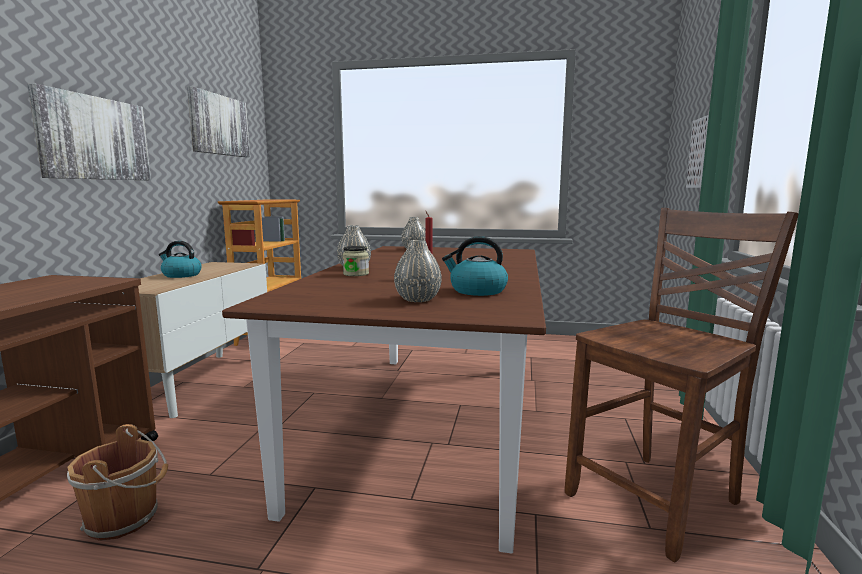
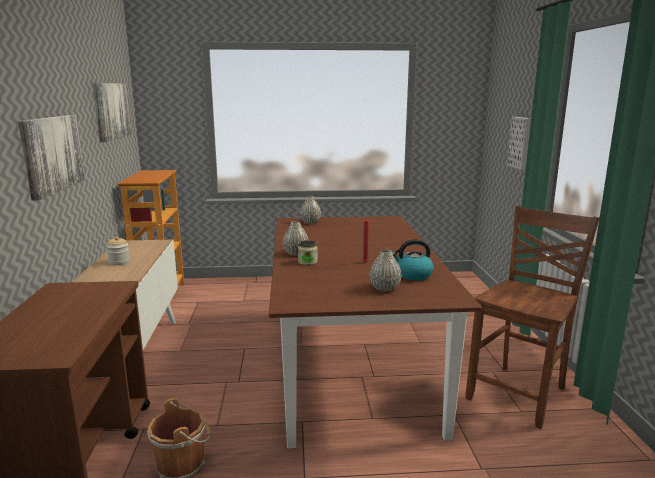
camera: 15 degrees left, 5 degrees up
(181, 275) = (119, 262): kettle -> jar

